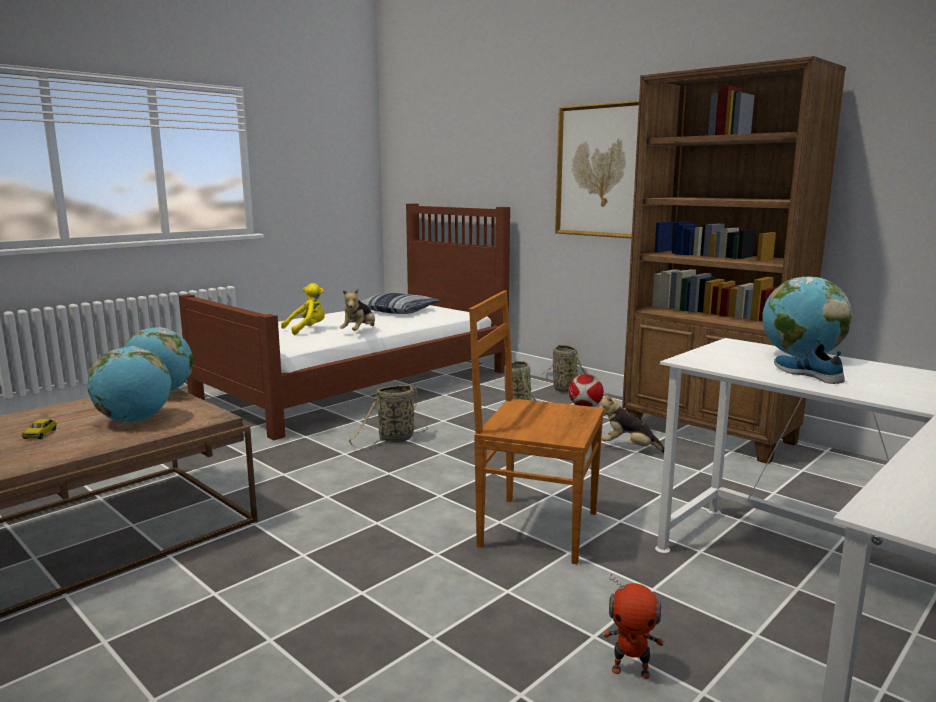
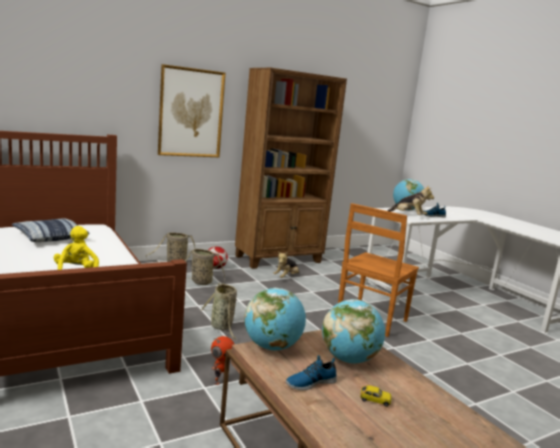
camera: 75 degrees left, 0 degrees up
(82, 410) = (310, 382): none -> shoe
(359, 332) = (118, 261): plush toy -> plush toy (408, 216)
(631, 670) = (481, 333): toy robot -> toy robot (220, 379)

